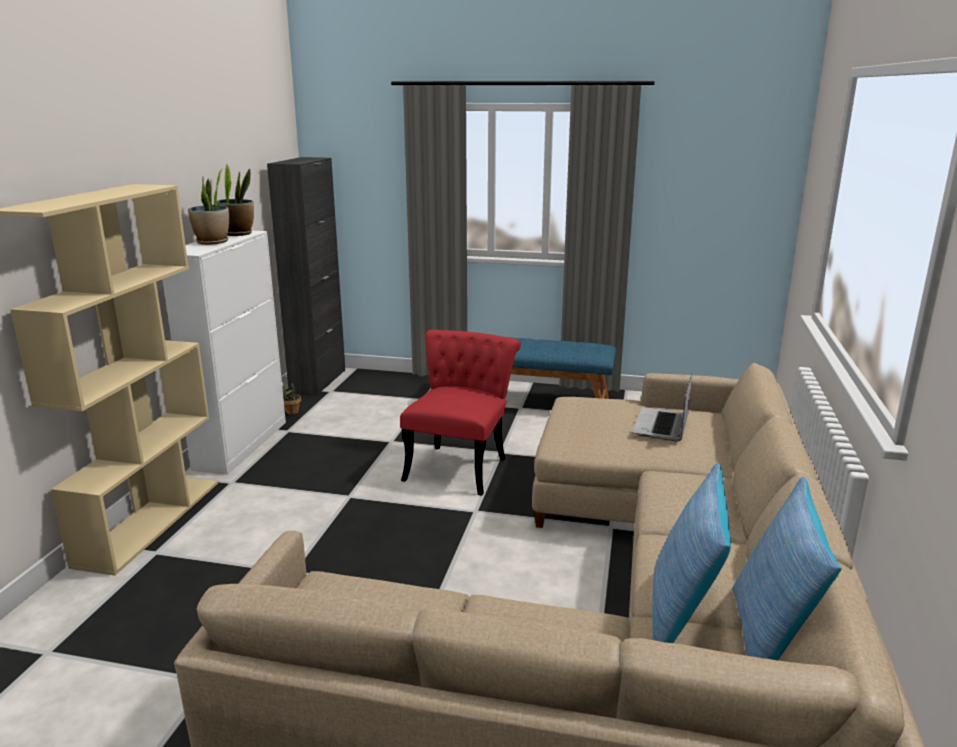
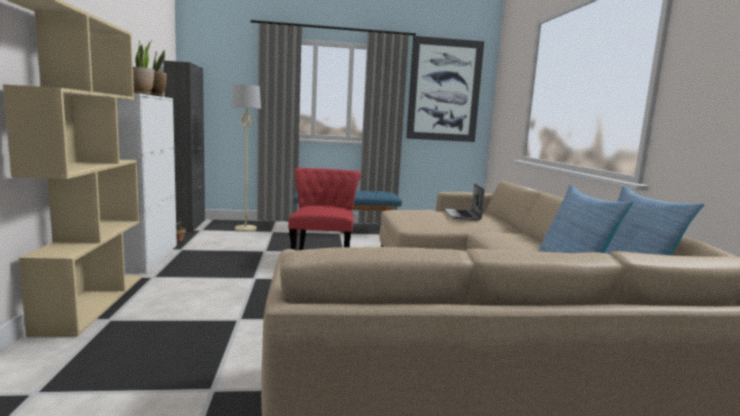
camera: 20 degrees left, 10 degrees down
(390, 392) = (246, 229): none -> beige floor lamp
(709, 173) = (444, 90): none -> picture

